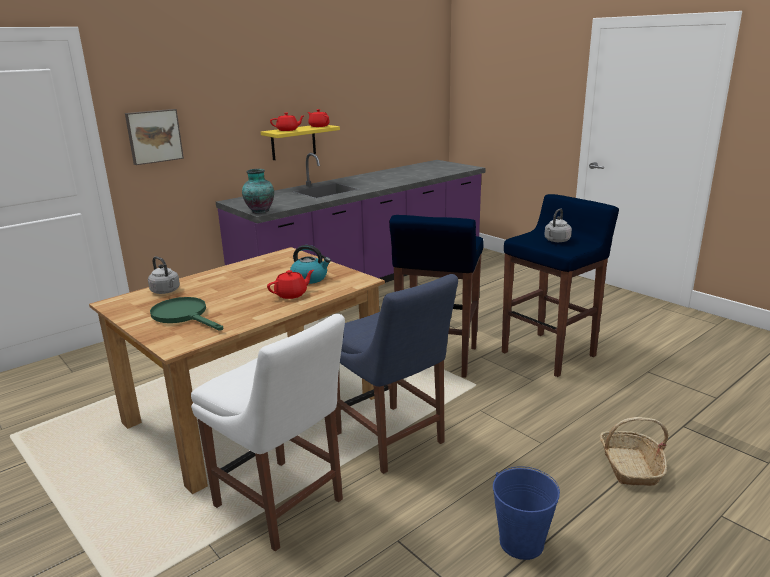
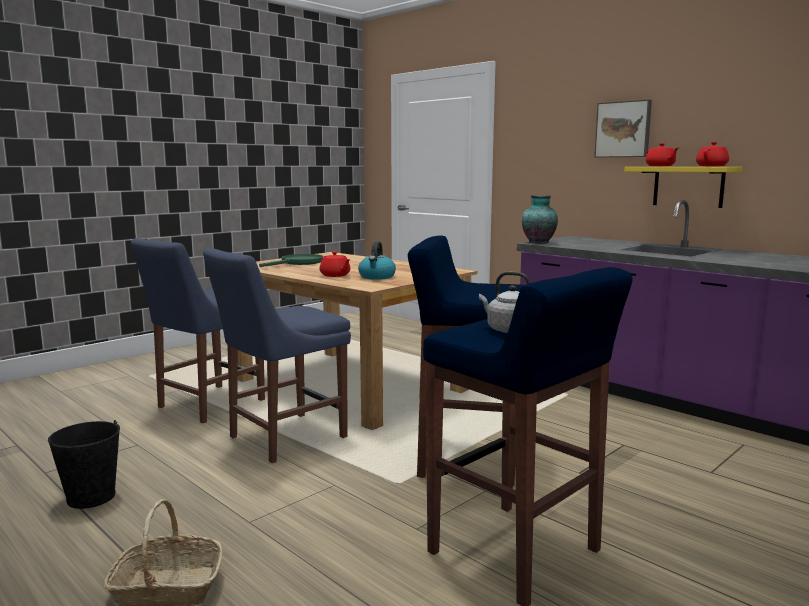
camera: 85 degrees right, 10 degrees down
(154, 136) = (531, 158): picture -> picture (623, 129)
(166, 291) = (350, 258): grey kettle -> none
(282, 506) = (207, 405): white chair -> blue chair
(521, 543) = (91, 497): blue bucket -> black bucket

